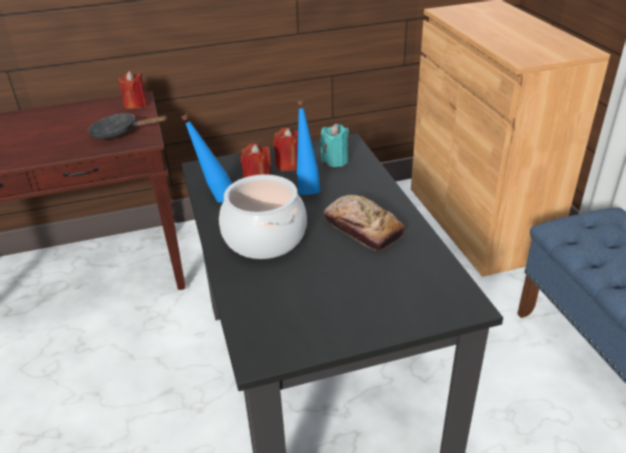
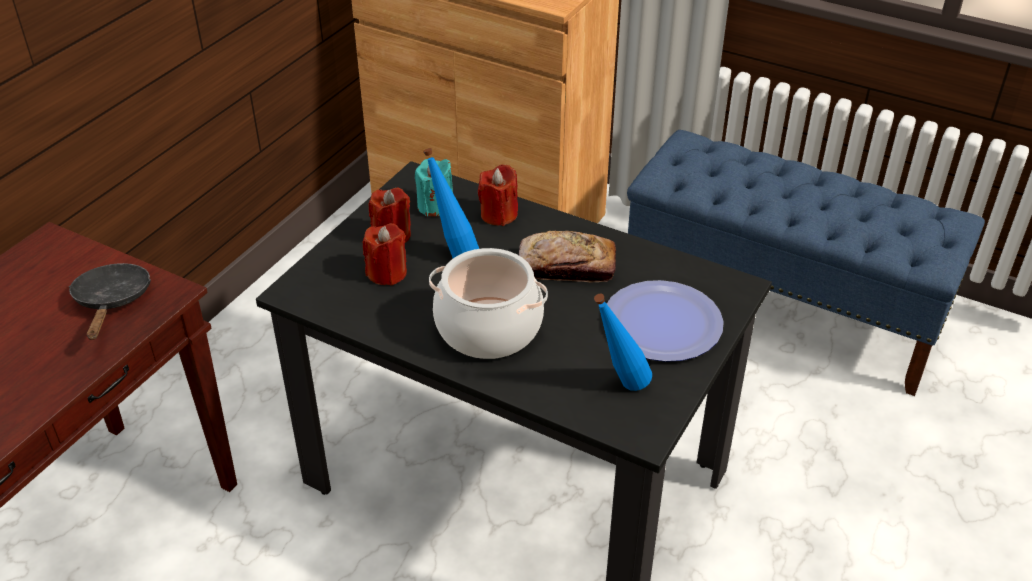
camera: 45 degrees left, 5 degrees up
(119, 133) = (112, 302): black frying pan -> black frying pan turned 120 degrees clockwise
(136, 104) = (61, 251): red candle -> red candle (499, 214)
(215, 197) = (368, 316): blue bottle -> blue bottle (619, 387)
(375, 297) = (662, 323): none -> plate

